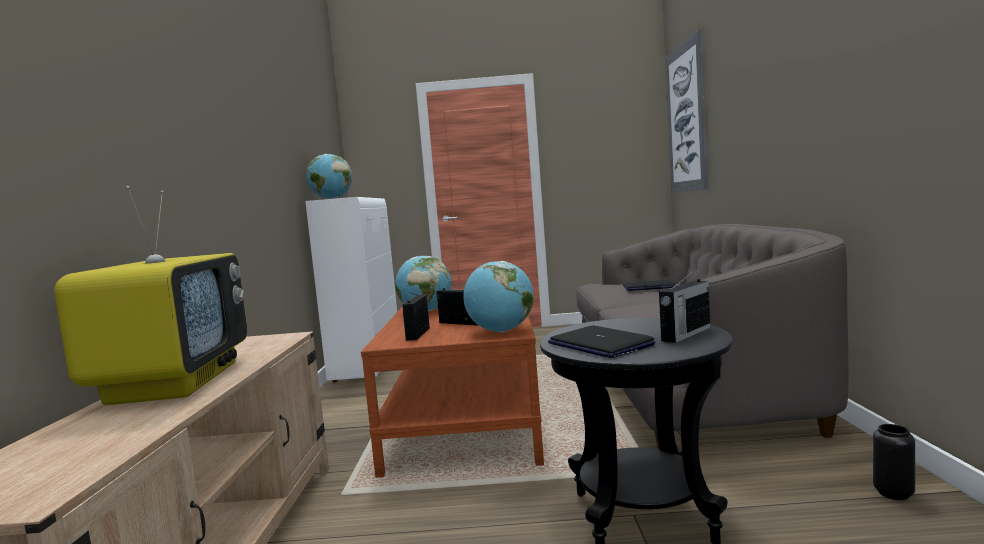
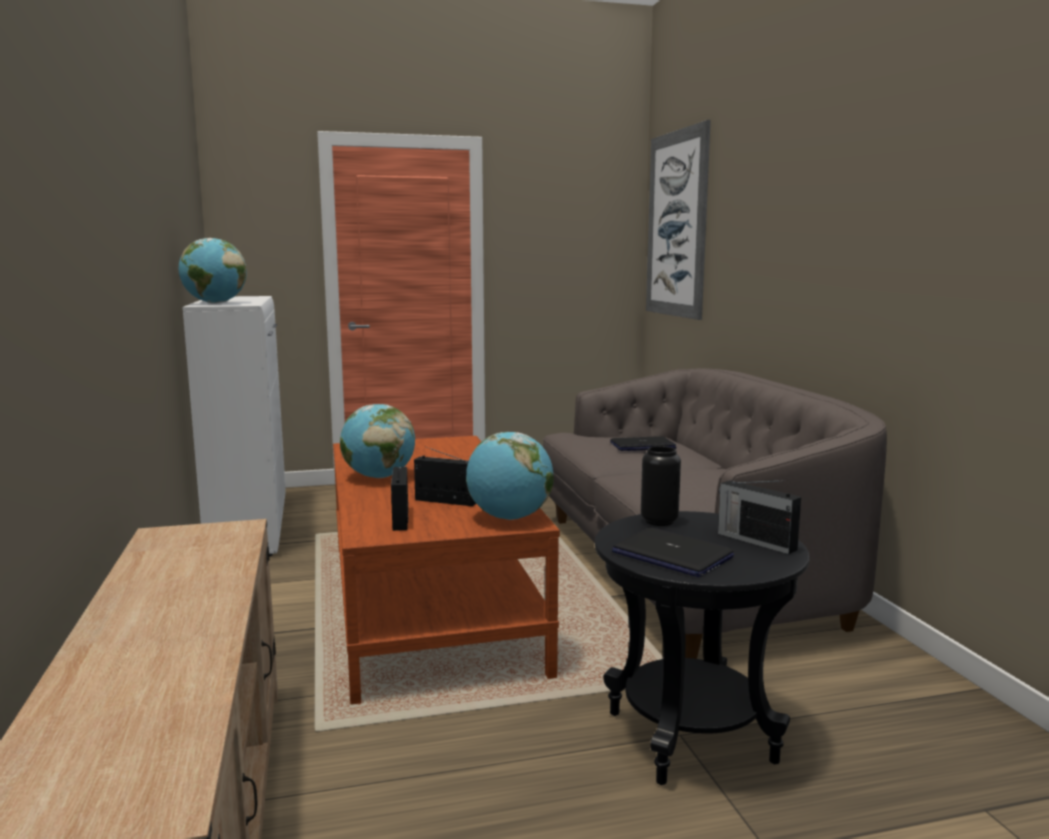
camera: 15 degrees left, 5 degrees up
(175, 382) = (150, 612): television -> none
(685, 334) = (755, 541): radio -> radio turned 105 degrees clockwise
(893, 493) = (924, 695): black vase -> black vase (659, 521)

